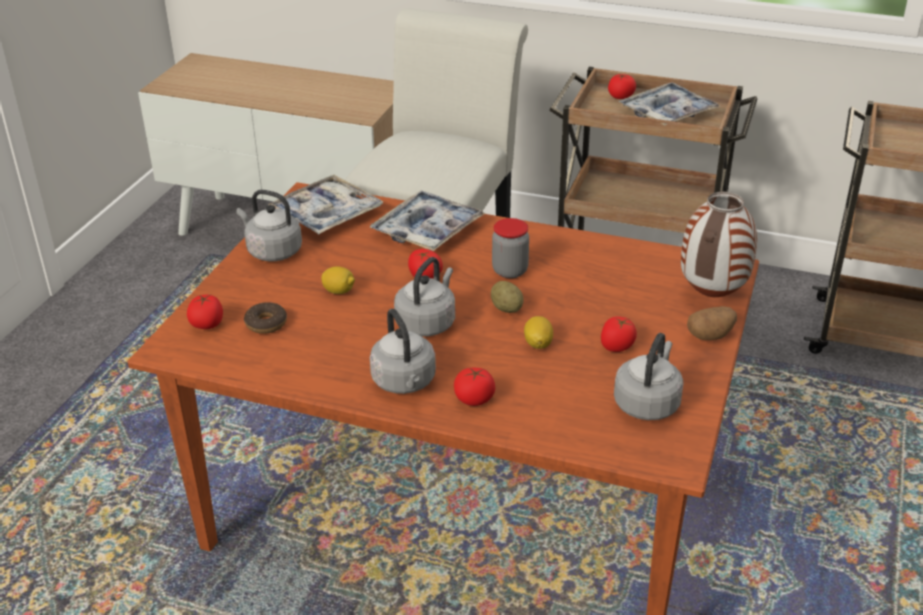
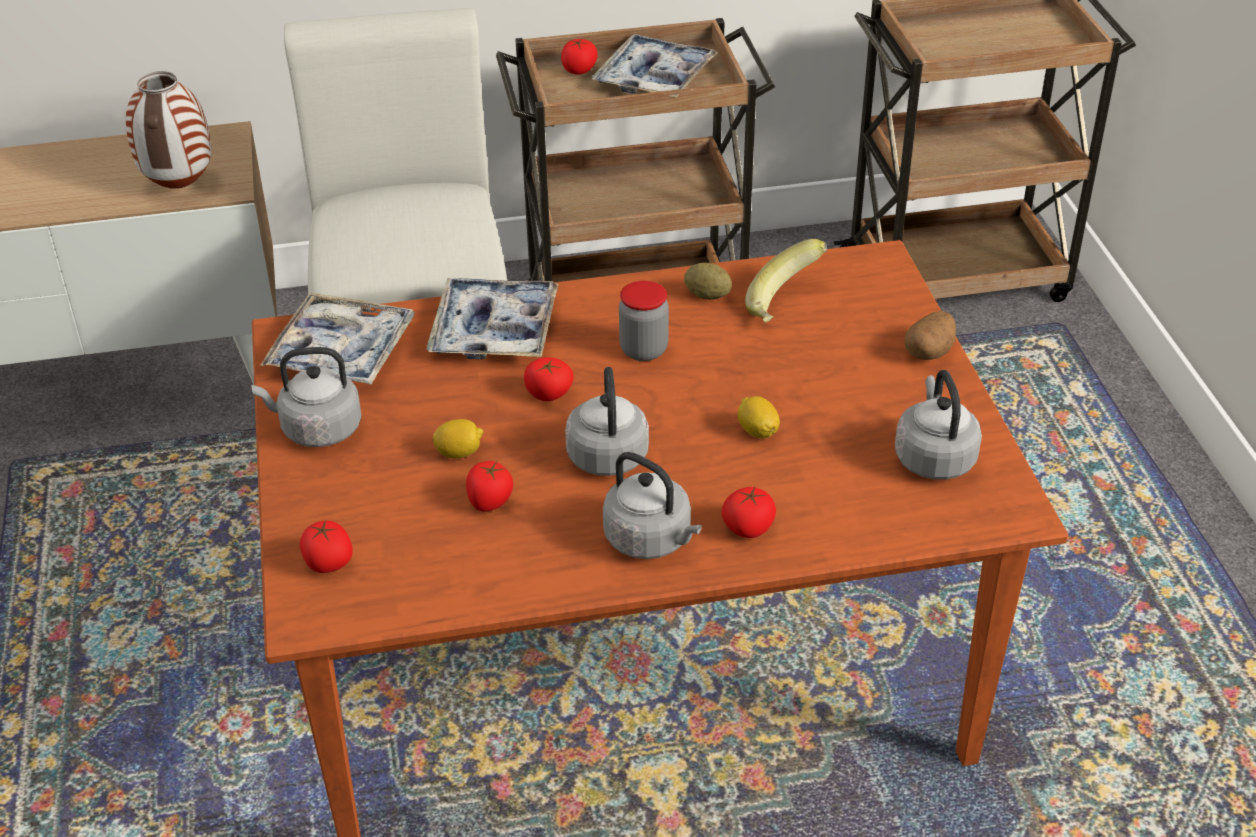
camera: 30 degrees left, 5 degrees up
(266, 323) = (406, 531): donut -> none
(506, 308) = (683, 400): potato -> potato (707, 295)
(617, 346) = (844, 401): tomato -> tomato (489, 501)
(633, 274) = (786, 305): none -> banana
(711, 294) = (889, 301): vase -> vase (179, 187)

